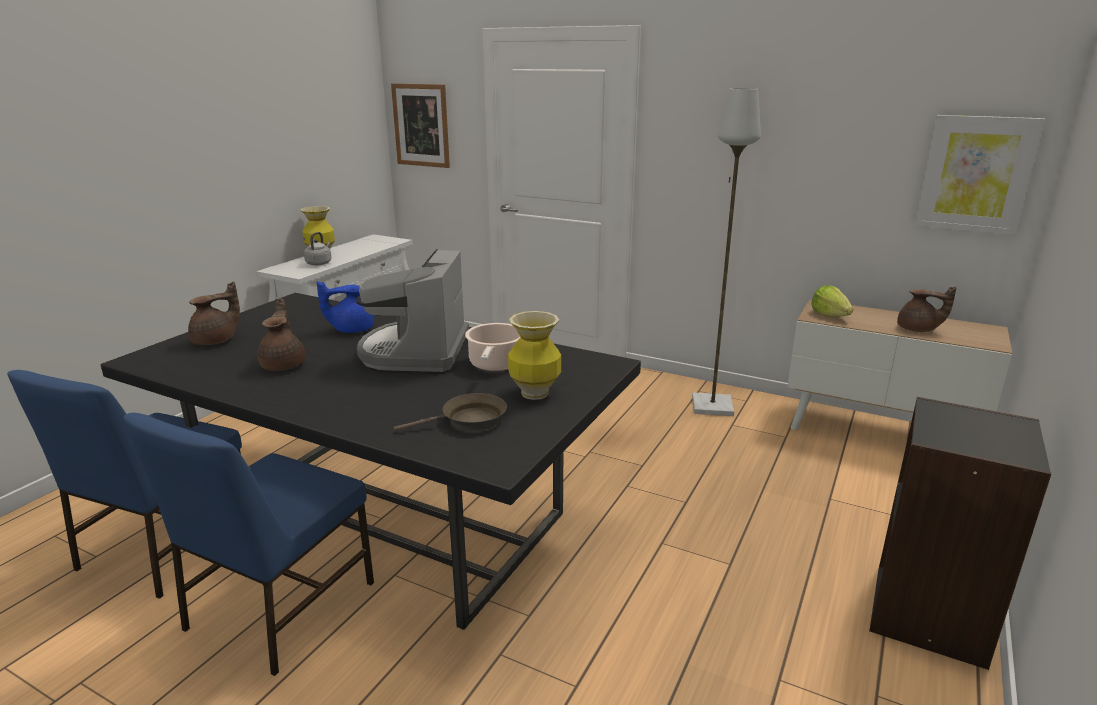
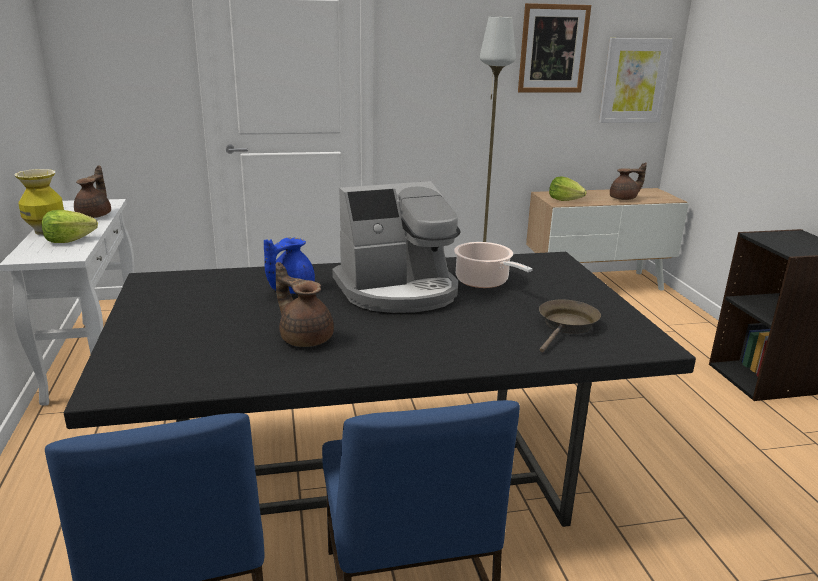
camera: 40 degrees left, 0 degrees up
(216, 341) = (164, 341): brown teapot -> brown teapot (95, 215)
(319, 263) = (69, 240): grey kettle -> lettuce
(416, 352) = (398, 291): coffee machine -> coffee machine turned 75 degrees counterclockwise
(421, 125) = (102, 62): picture -> picture (553, 49)
(534, 393) = (559, 293): vase -> none

